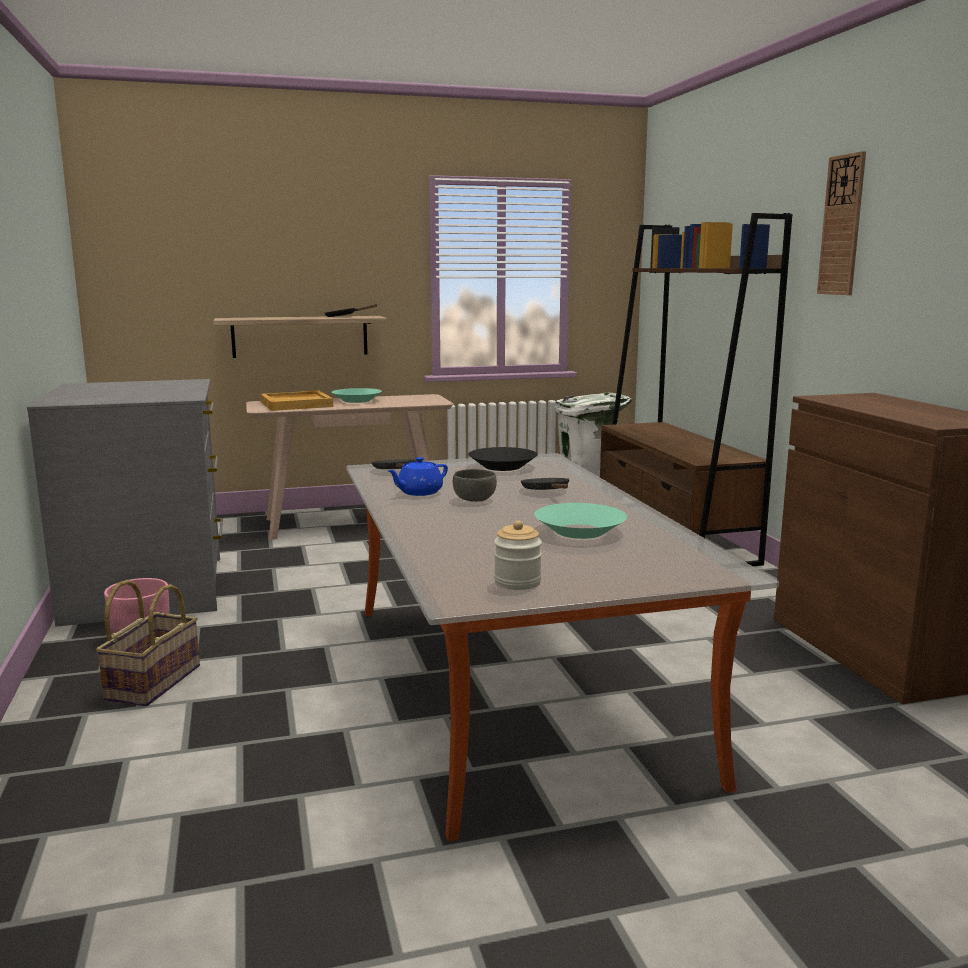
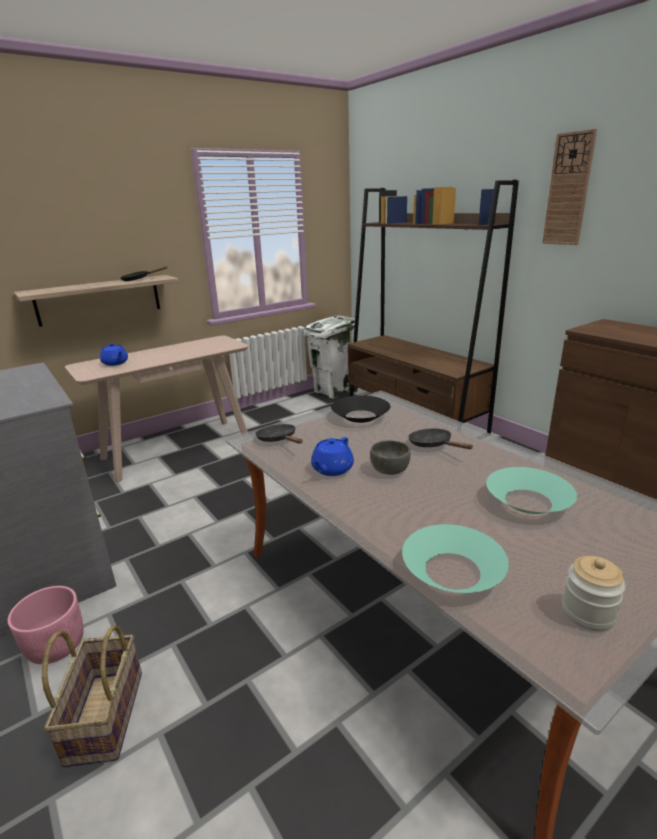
camera: 20 degrees left, 10 degrees up
(297, 404) = (115, 363): beige tray -> blue teapot
(356, 400) = (165, 351): turquoise bowl -> turquoise bowl (452, 570)

